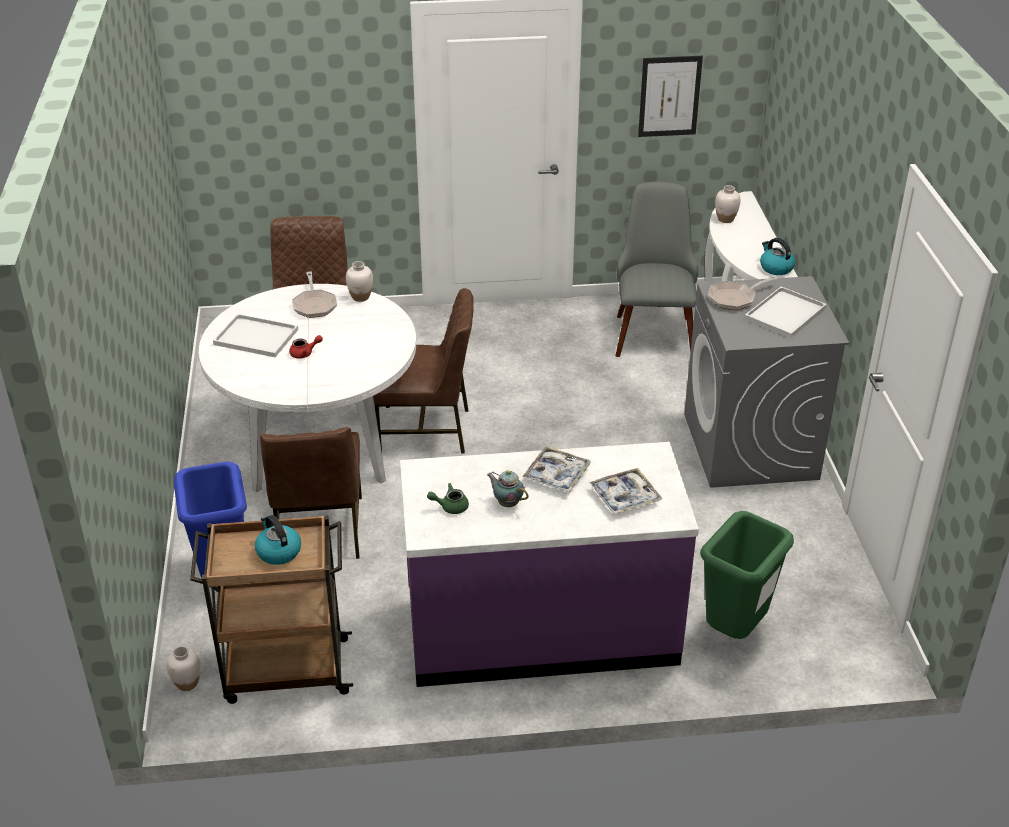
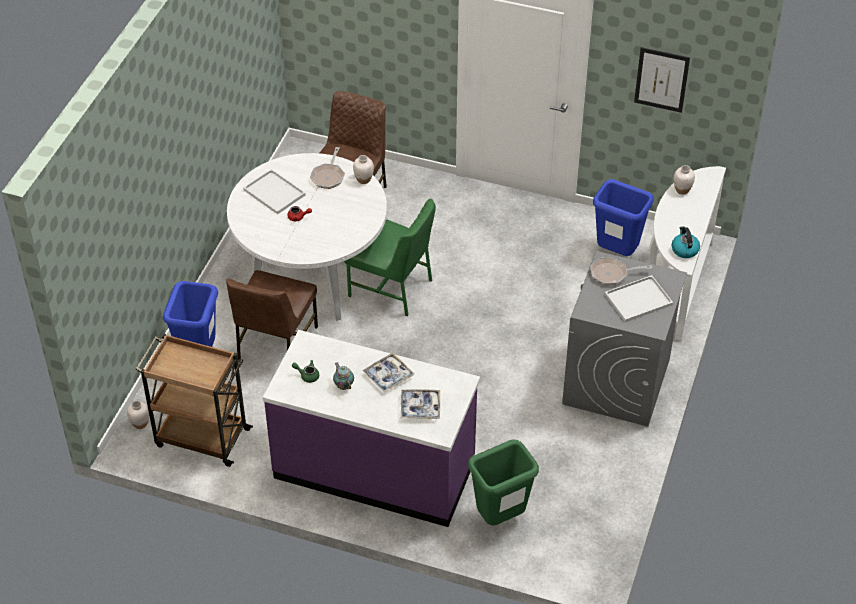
camera: 25 degrees right, 10 degrees up
(278, 551) = (196, 367): kettle -> none
(426, 430) = (392, 288): brown chair -> green chair
(653, 329) = (617, 253): grey chair -> blue trash can

